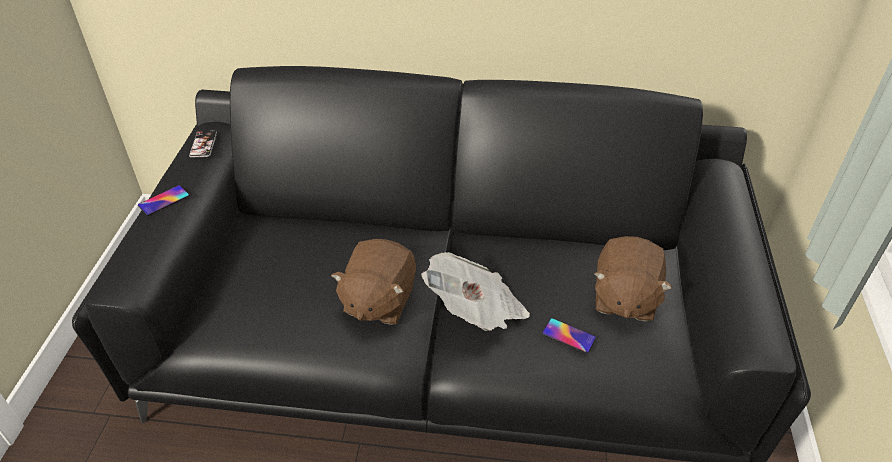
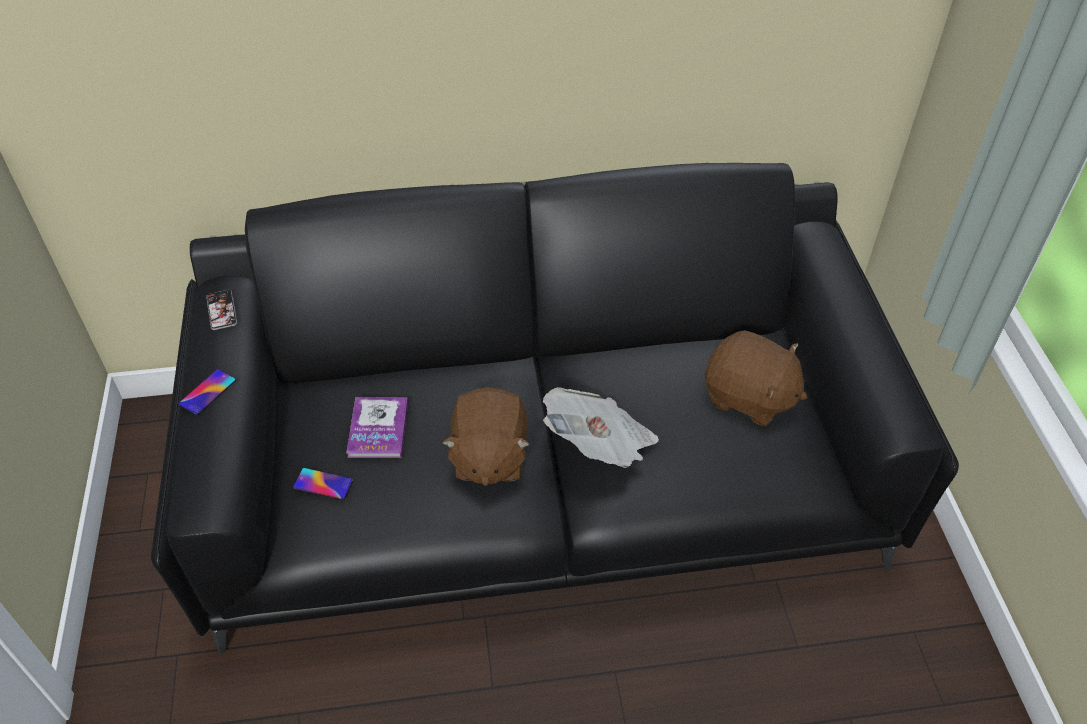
camera: 15 degrees left, 5 degrees up
(297, 260) = (378, 429): none -> book
(568, 336) = (705, 452): phone -> phone (323, 484)
(624, 298) = (749, 397): brown plush toy -> brown plush toy turned 60 degrees counterclockwise

